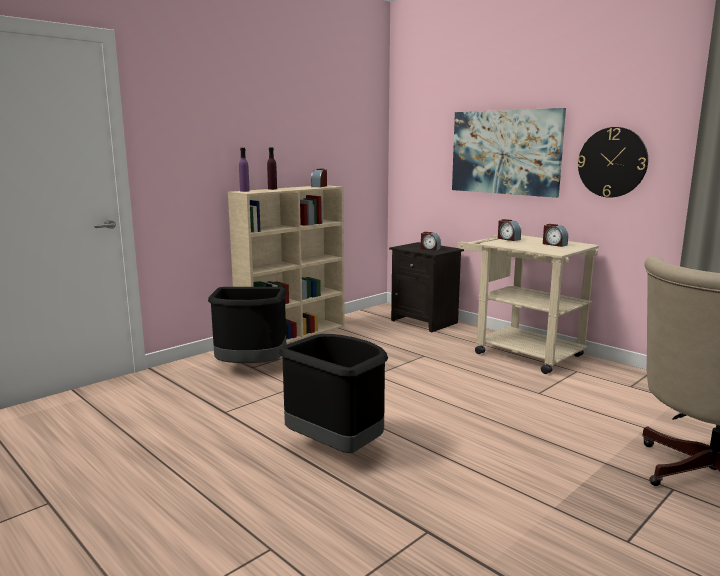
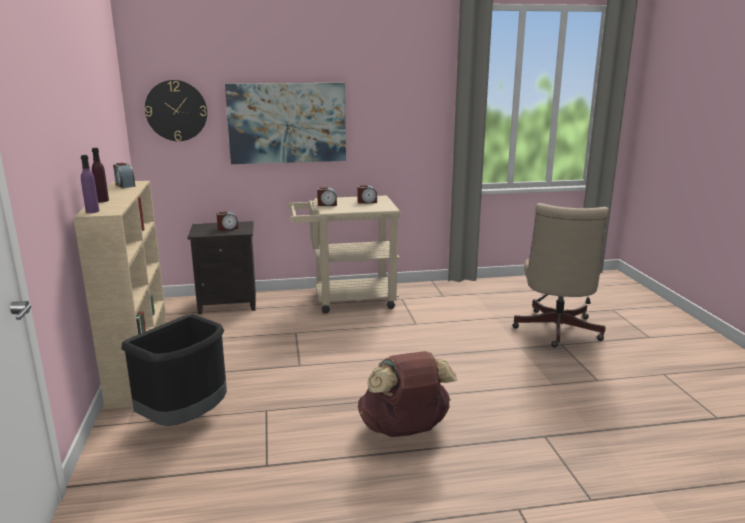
camera: 55 degrees left, 5 degrees up
(336, 448) = (405, 430): black trash can -> brown backpack
(612, 162) = (388, 127): wall clock -> wall clock (176, 110)

